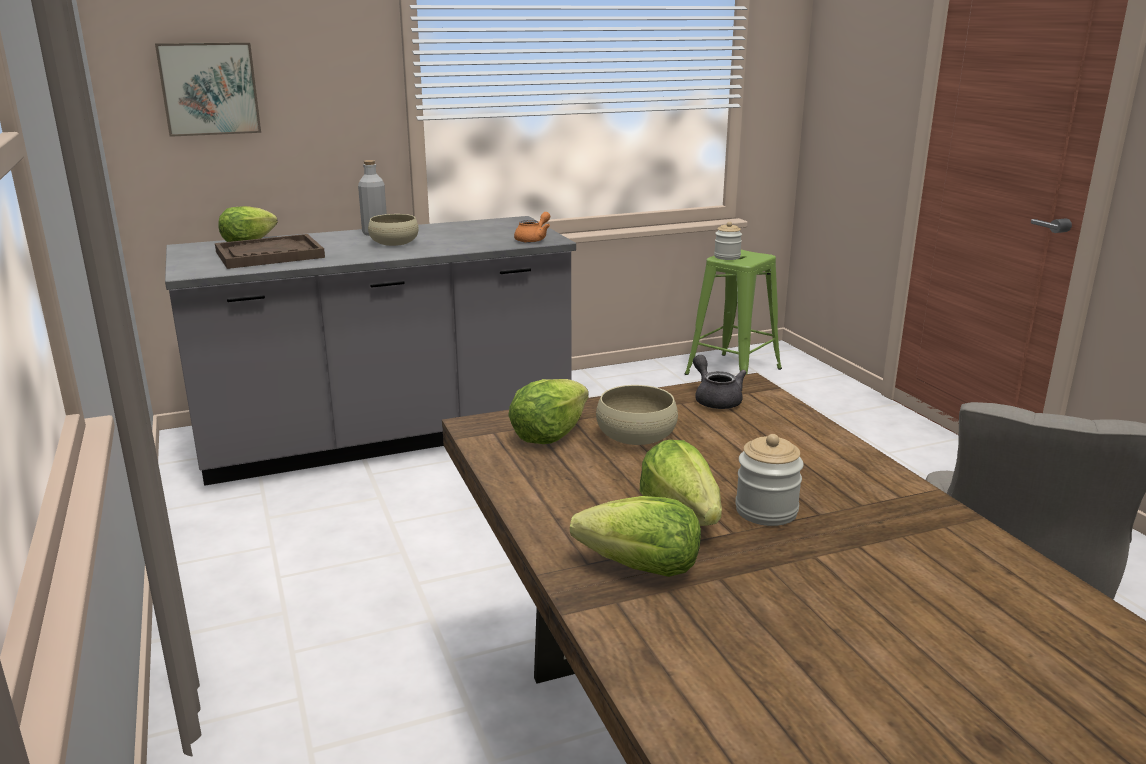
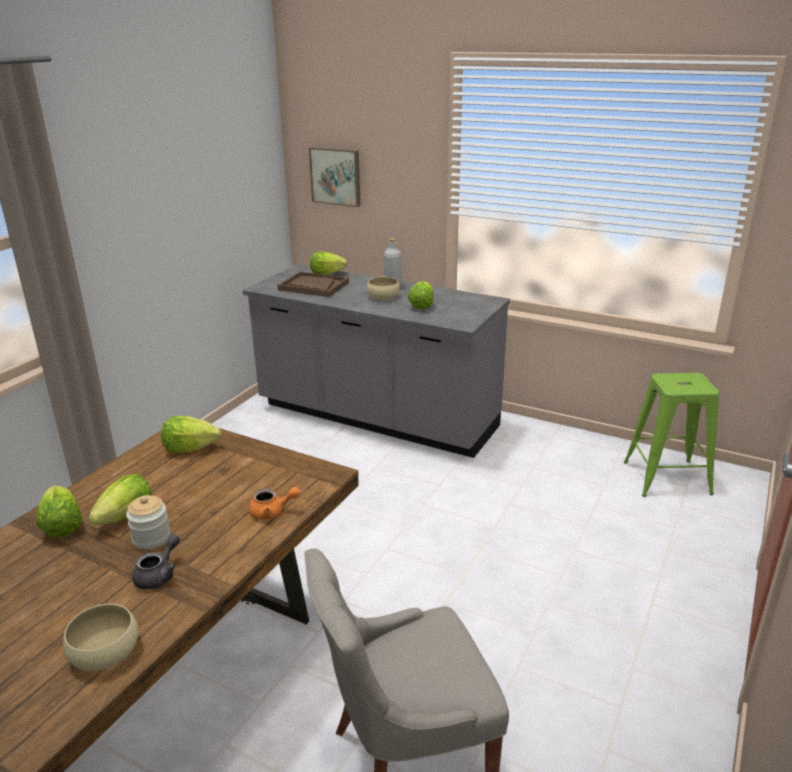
camera: 50 degrees right, 5 degrees up
(462, 239) = (421, 306): none -> lettuce
(533, 239) = (455, 320): orange teapot -> orange teapot (272, 512)
(636, 435) = (214, 470): beige bowl -> beige bowl (105, 652)
(715, 399) = (293, 473): grey teapot -> grey teapot (159, 575)
(727, 257) = (671, 378): jar -> none

